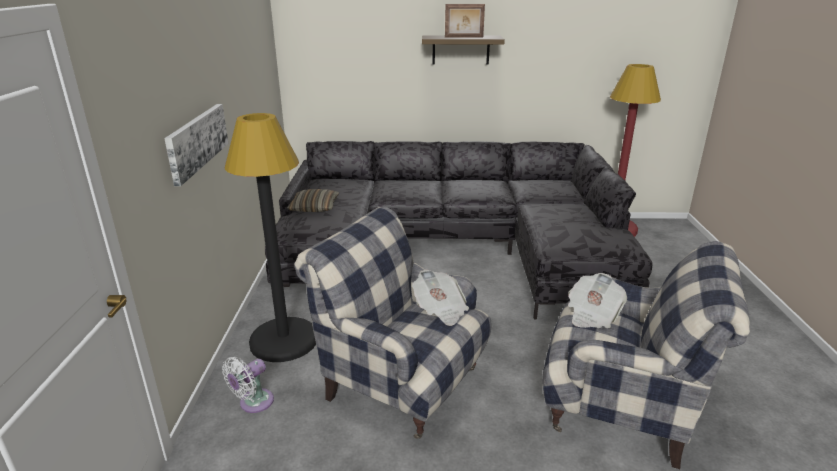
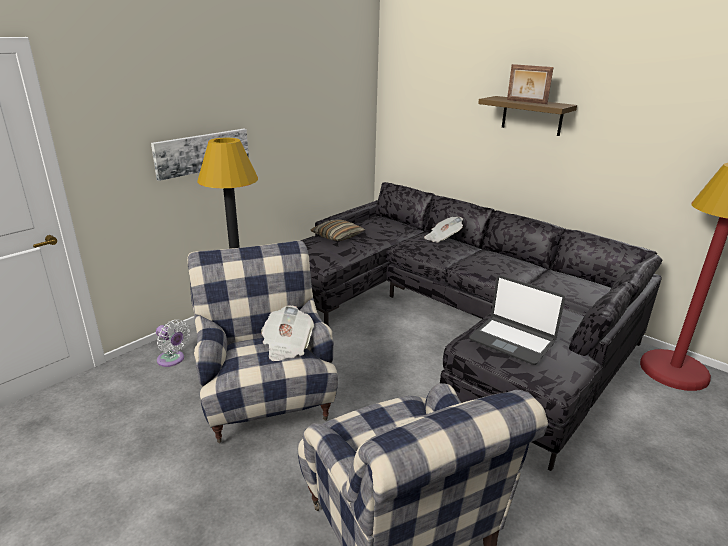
camera: 40 degrees right, 0 degrees up
(253, 403) = (172, 360): white fan -> white fan turned 135 degrees counterclockwise
(575, 234) = (512, 340): none -> laptop
(592, 314) = (395, 415): newspaper -> newspaper (442, 238)

